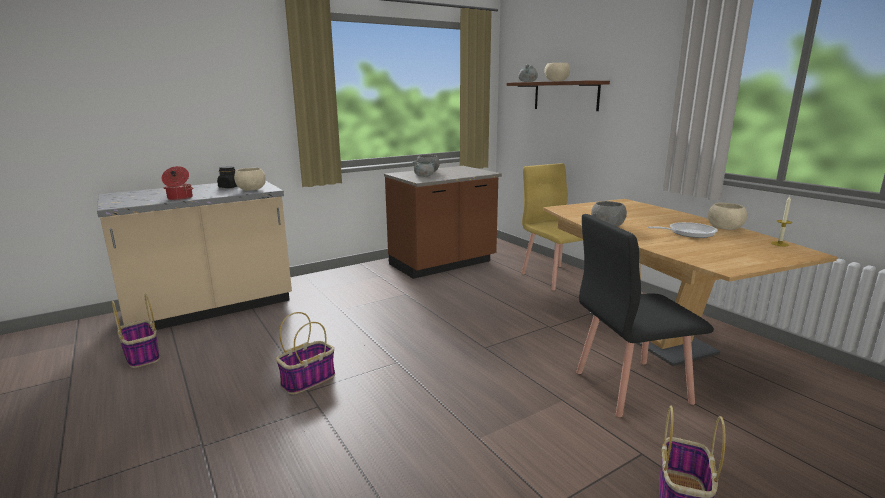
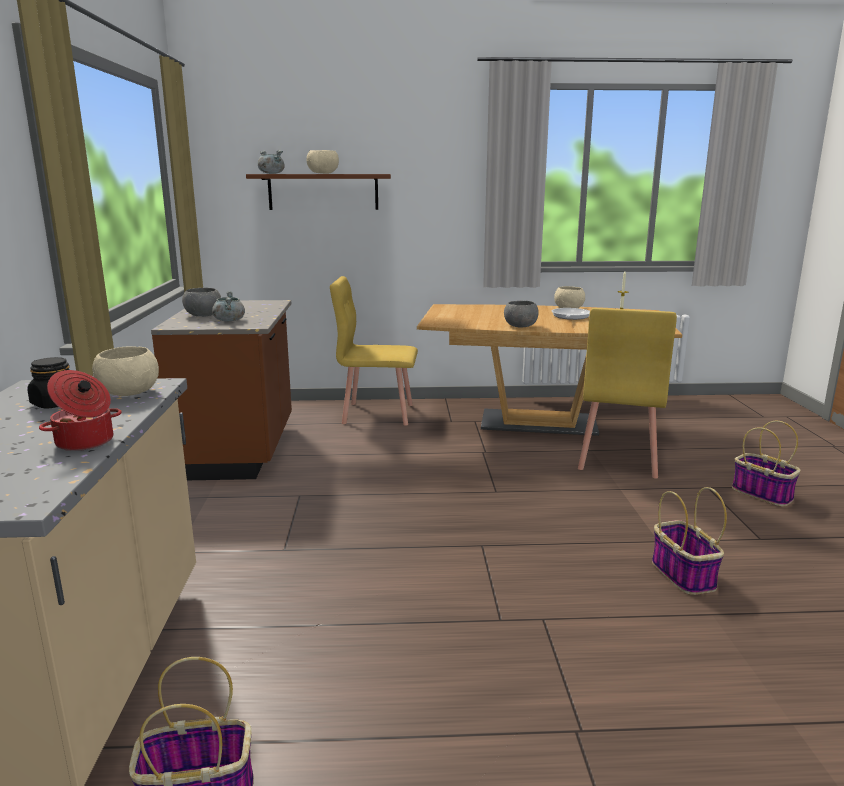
camera: 60 degrees left, 0 degrees up
(308, 380) = (471, 614): basket -> basket (682, 574)
(630, 386) = (617, 459): black chair -> yellow chair

